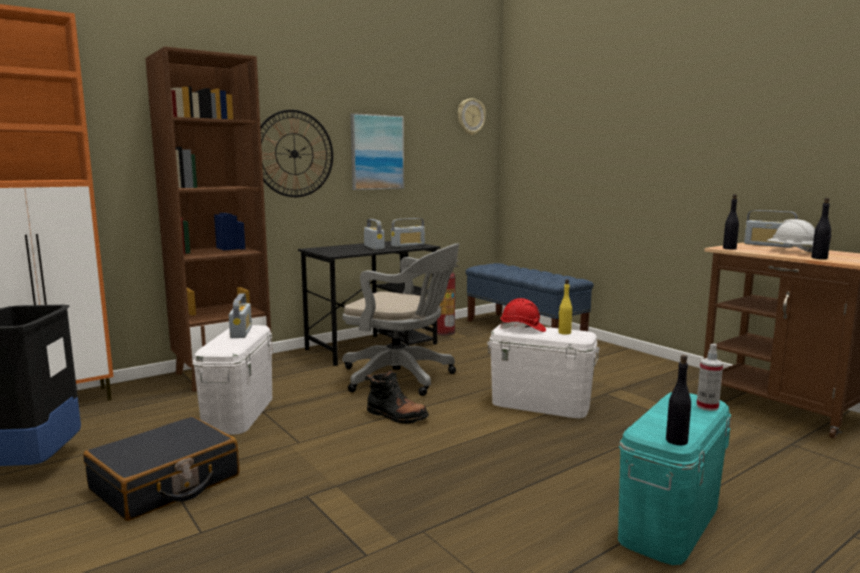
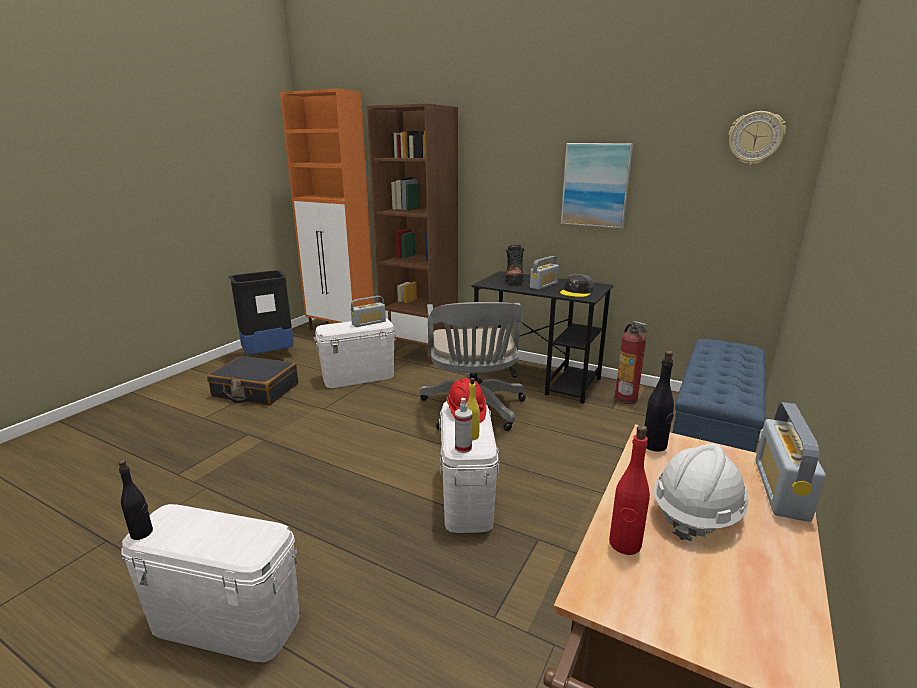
camera: 65 degrees right, 10 degrees up
(294, 154) = (507, 184): wall clock -> none
(396, 416) = (388, 430): black boot -> black boot (514, 279)
(408, 245) = (577, 292): radio -> grey cap
(670, 522) = (225, 622): turquoise storage box -> white storage box
(707, 407) = (235, 551): spray bottle -> spray bottle (463, 448)
(819, 258) = (625, 544): black bottle -> red bottle

